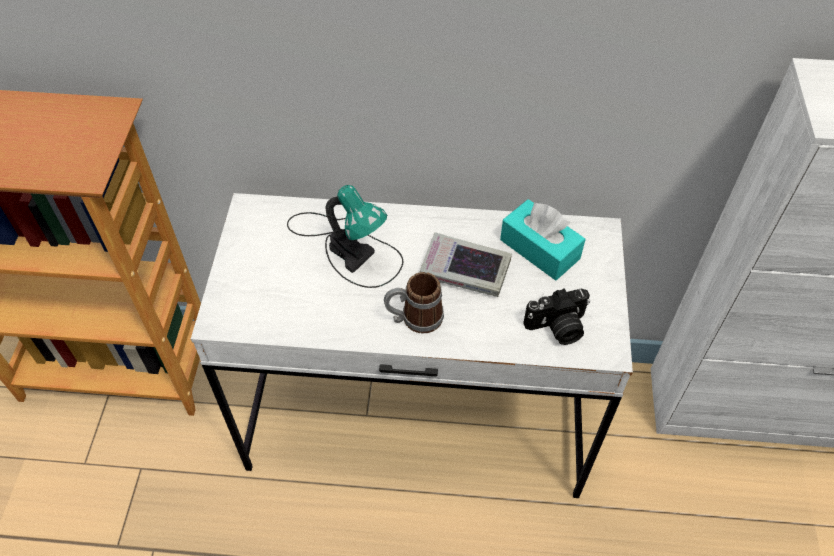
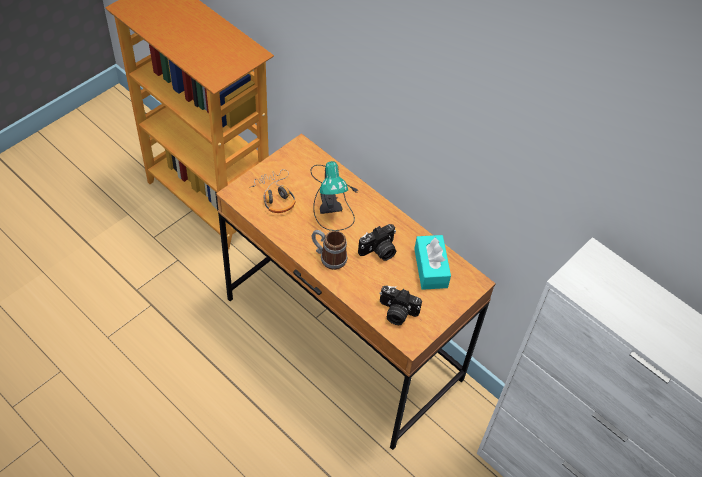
camera: 35 degrees right, 0 degrees up
(274, 289) = (275, 196): none -> headphones
(417, 417) = (343, 339): white desk -> brown desk
(465, 270) = (379, 251): book -> camera

